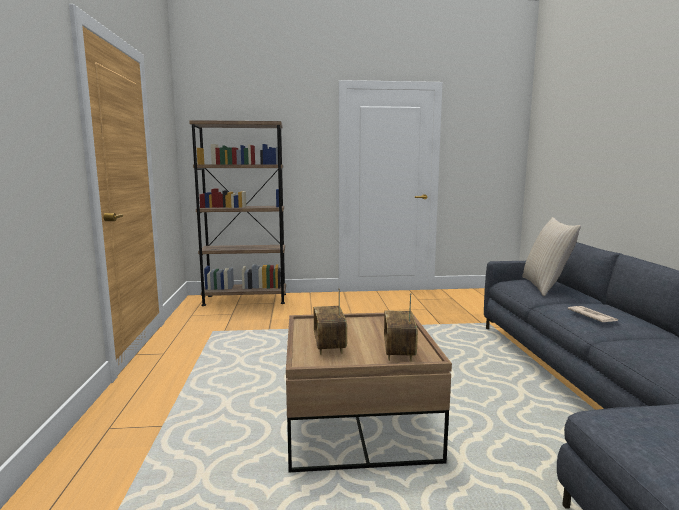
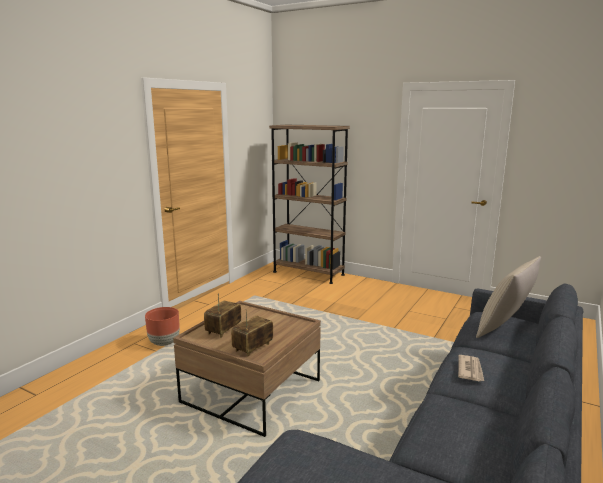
camera: 35 degrees right, 5 degrees up
(160, 412) = (164, 343): none -> brown planter

